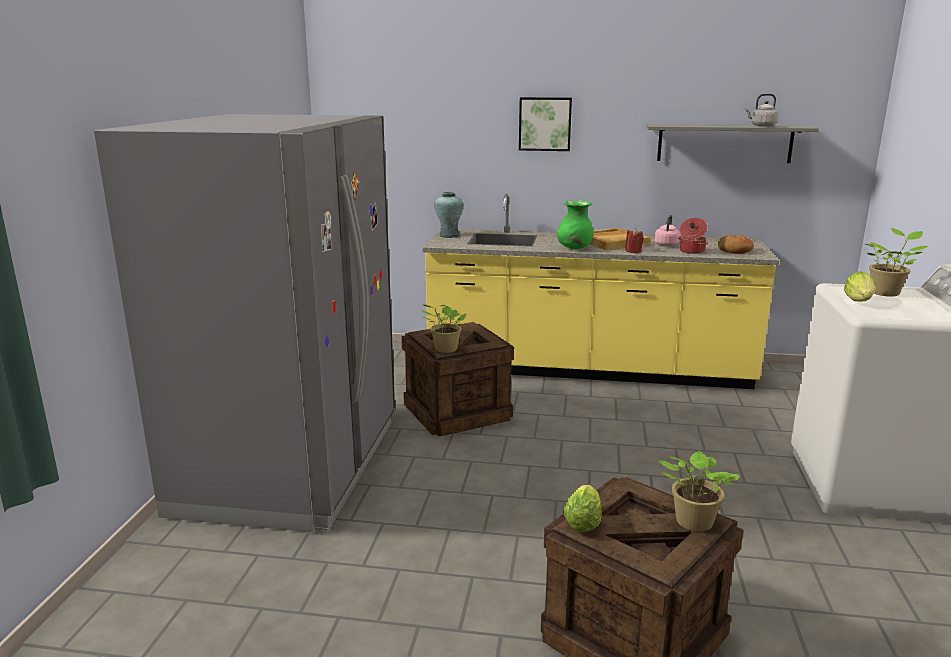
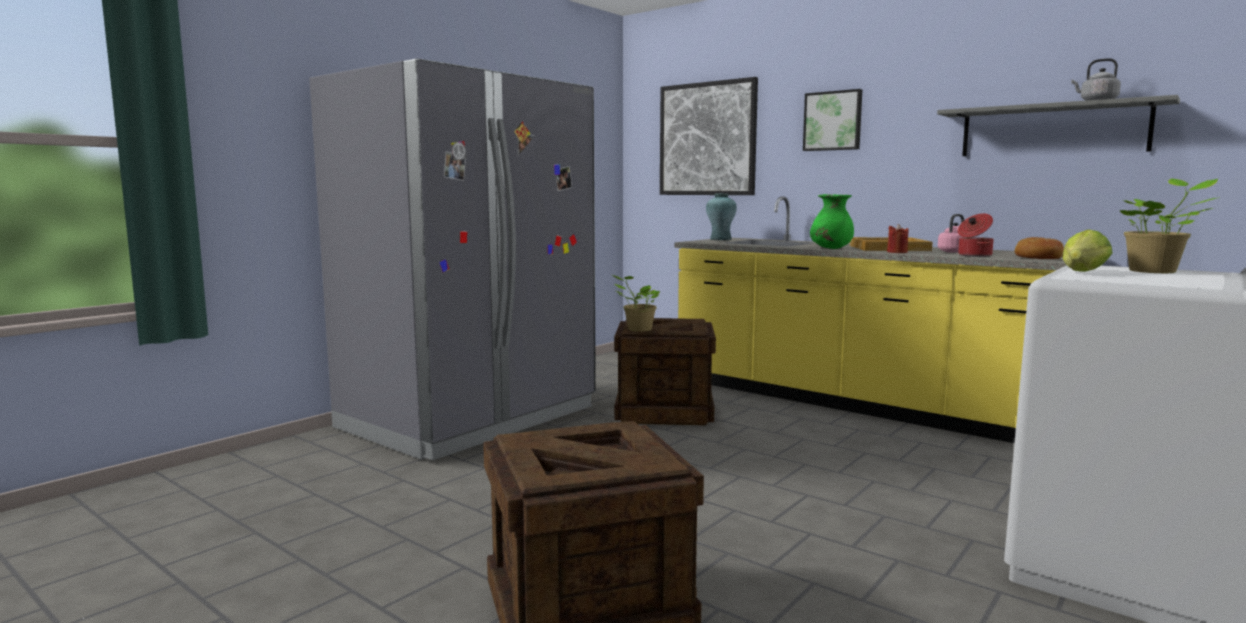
camera: 30 degrees right, 10 degrees down
(415, 133) = (707, 139): none -> picture
(583, 520) = (530, 436): lettuce -> none
(692, 522) = (638, 460): potted plant -> none

